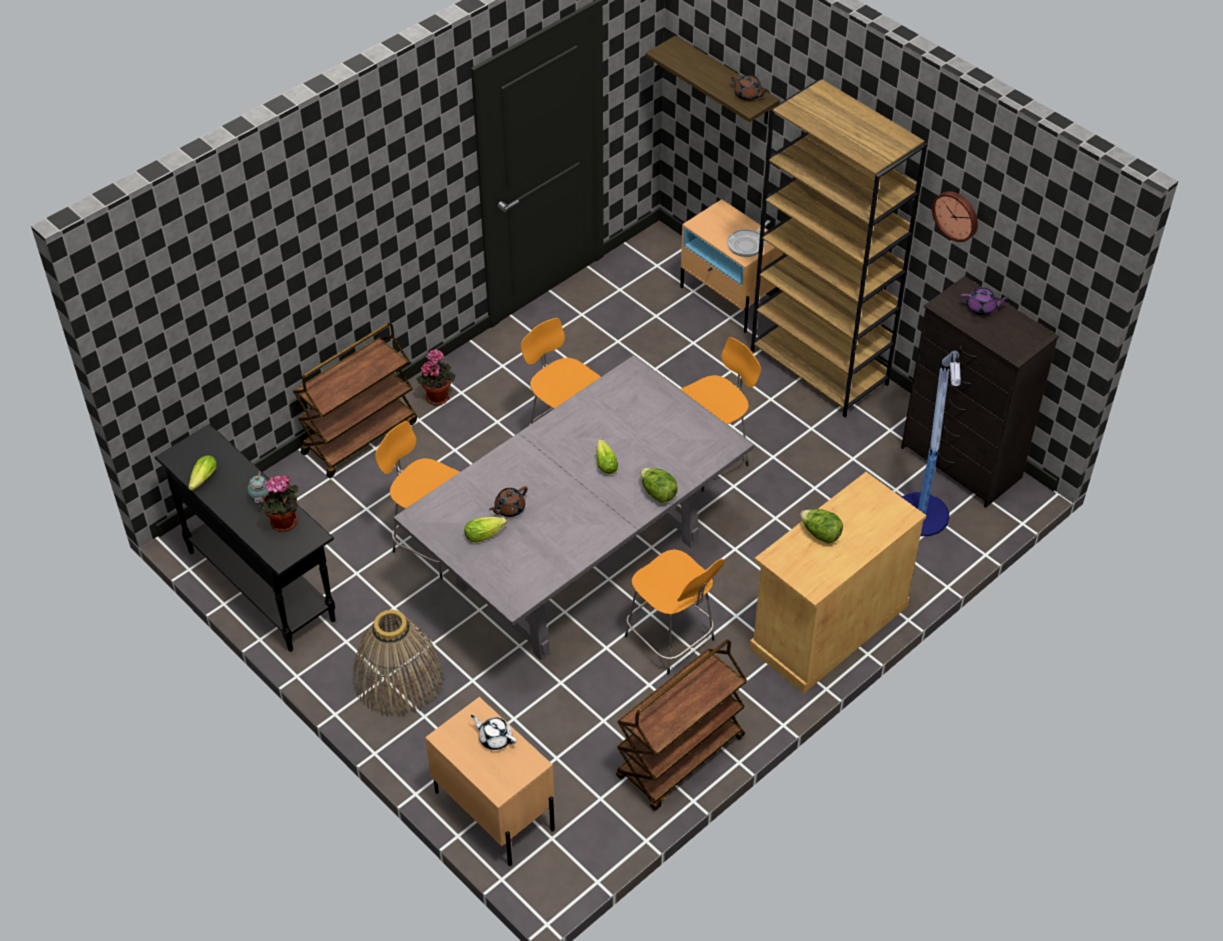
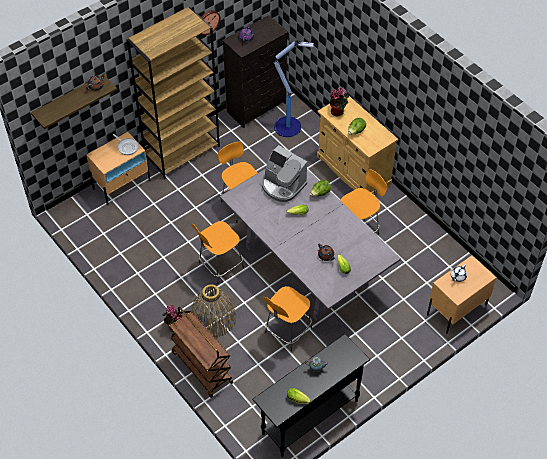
camera: 85 degrees left, 5 degrees up
(284, 524) = (334, 356): potted plant -> potted plant (338, 112)
(398, 679) = (378, 349): basket -> basket (213, 318)
(670, 438) = (282, 185): none -> coffee machine
(680, 759) = (427, 233): brown cart -> none

